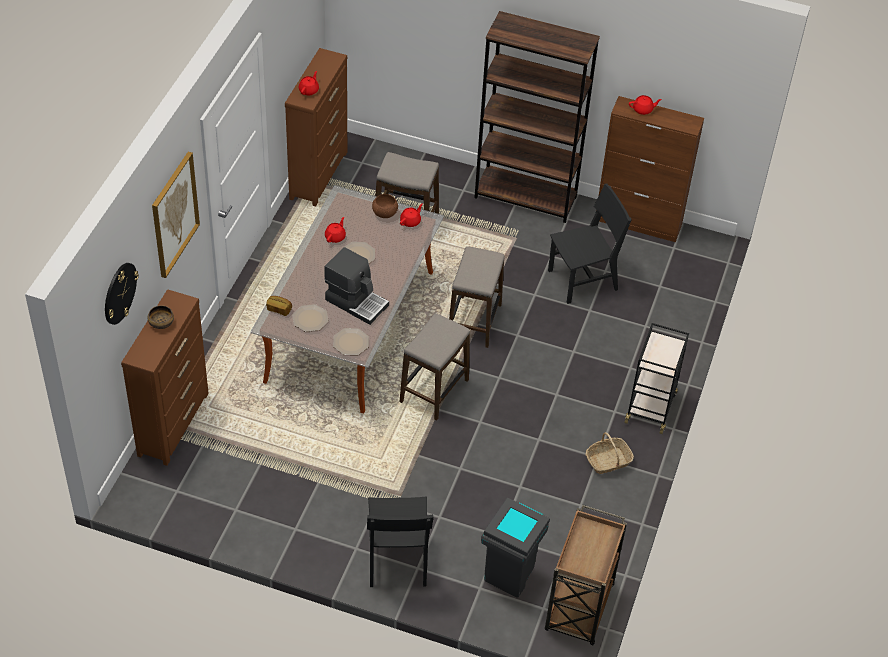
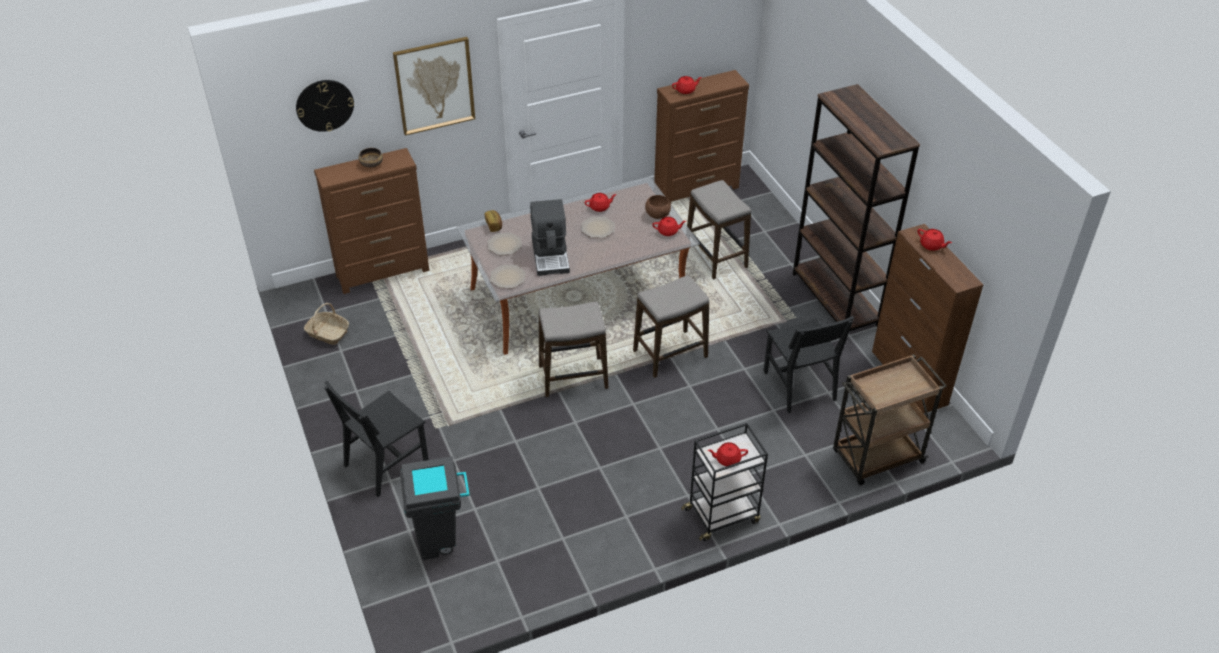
camera: 50 degrees right, 5 degrees down
(579, 609) = (452, 608): brown cart -> brown cart (876, 457)
(583, 280) = (799, 386): black chair -> black chair turned 45 degrees clockwise
(608, 461) = (630, 525): basket -> basket (327, 333)
(664, 357) = (727, 459): none -> red teapot

